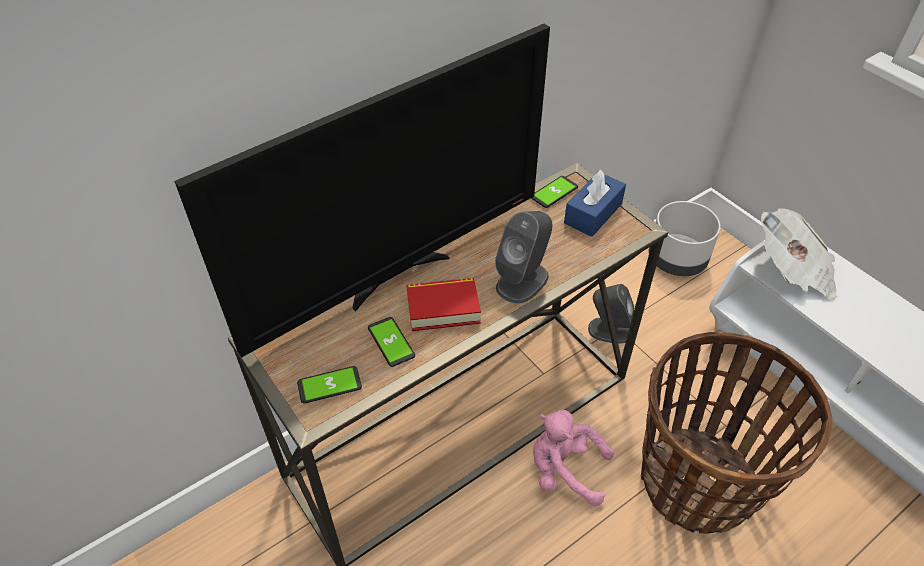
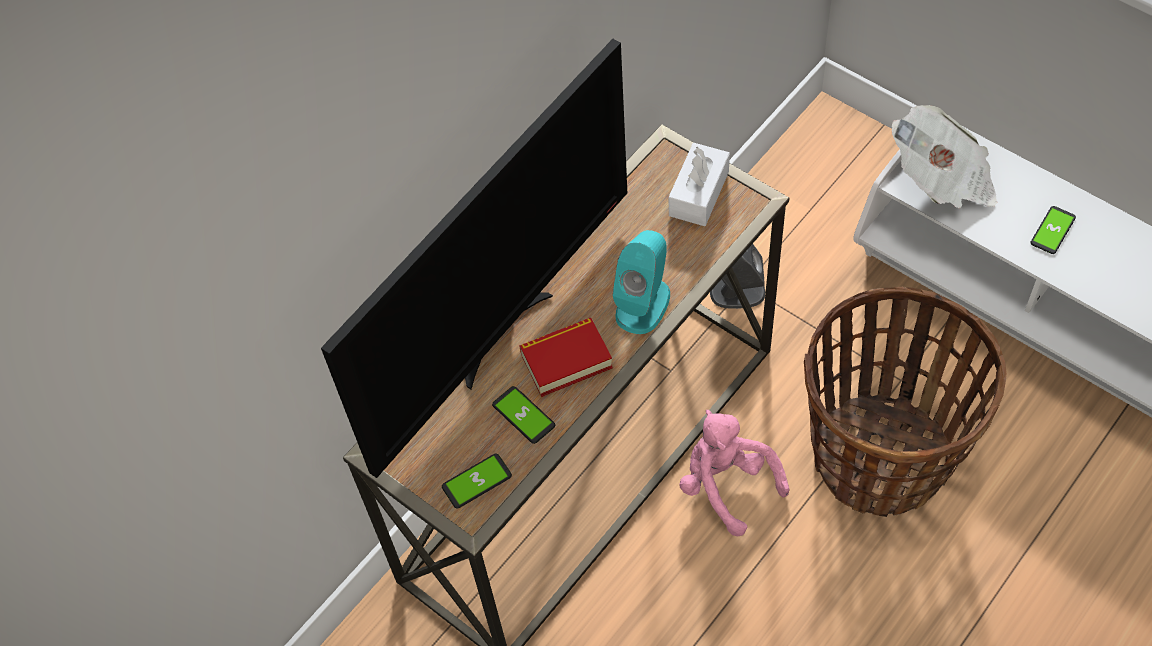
camera: 10 degrees left, 10 degrees up
(522, 281) = (643, 304): grey speaker -> turquoise speaker
(554, 192) = (646, 175): phone -> phone (1052, 230)
(564, 470) = (726, 485): pink plush toy -> pink plush toy turned 45 degrees clockwise
(593, 213) = (699, 193): blue tissue box -> white tissue box
(676, 260) = (800, 170): grey planter -> none

